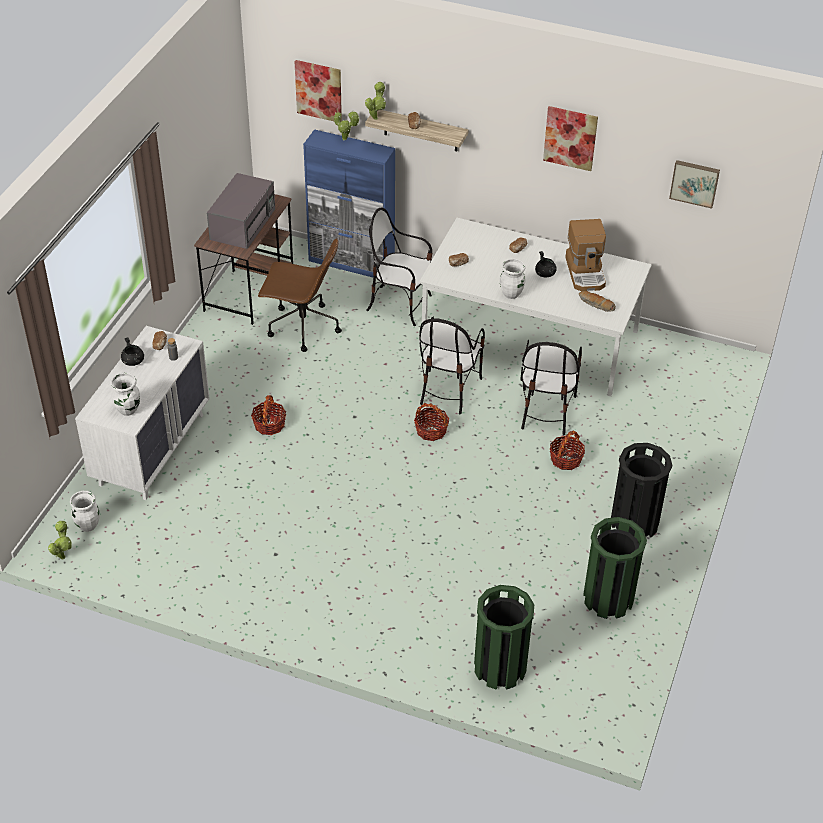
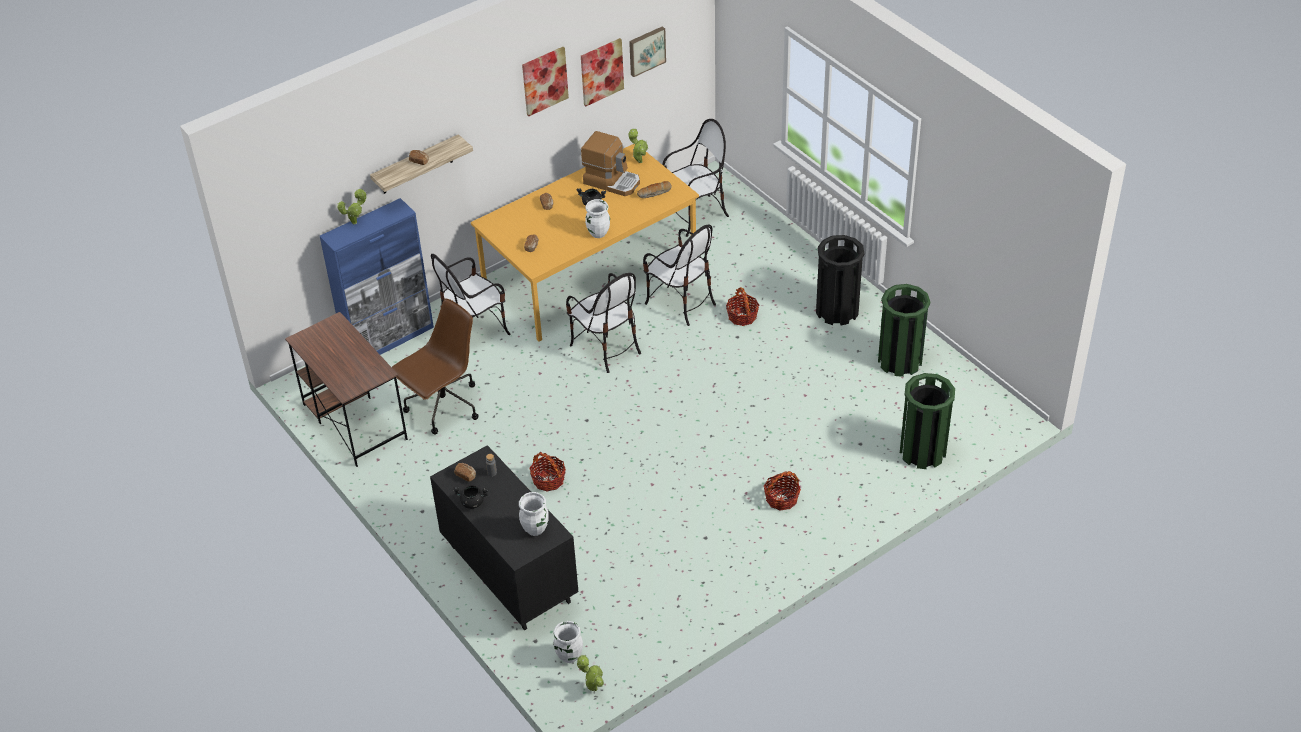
camera: 55 degrees left, 0 degrees up
(152, 449) = (509, 573): white dresser -> black dresser
(243, 223) = (344, 357): grey microwave -> none
(319, 90) = (312, 195): picture -> picture (601, 71)
(376, 117) = (384, 179): potted plant -> potted plant (639, 160)
(431, 430) = (644, 380): basket -> basket (781, 499)
(531, 338) = (589, 272): white dining table -> orange dining table
(667, 371) = (696, 215): none -> chair

